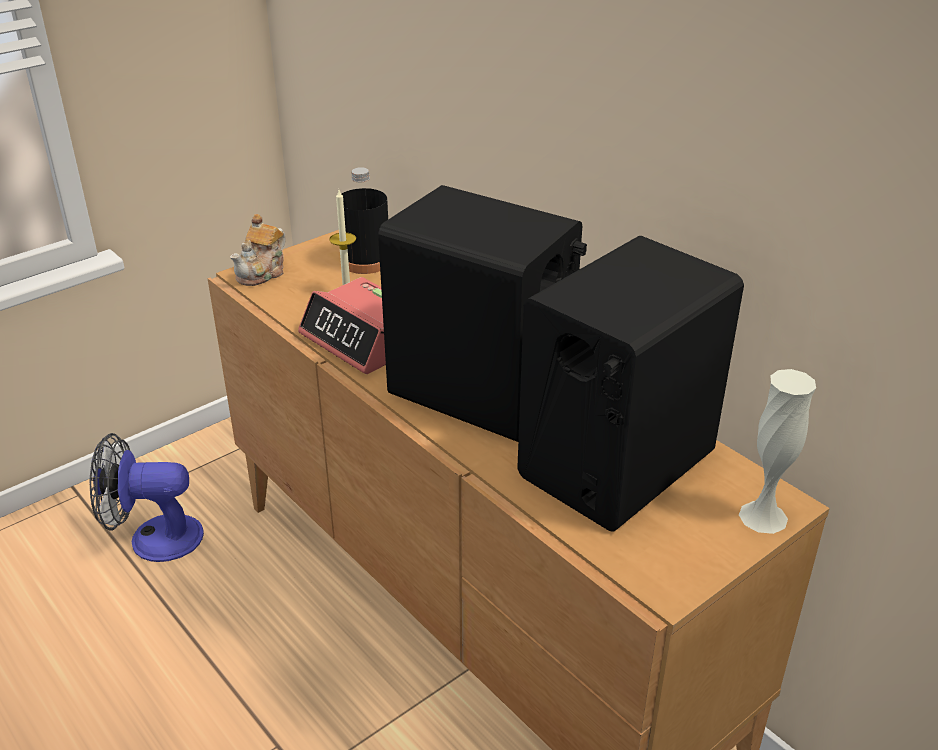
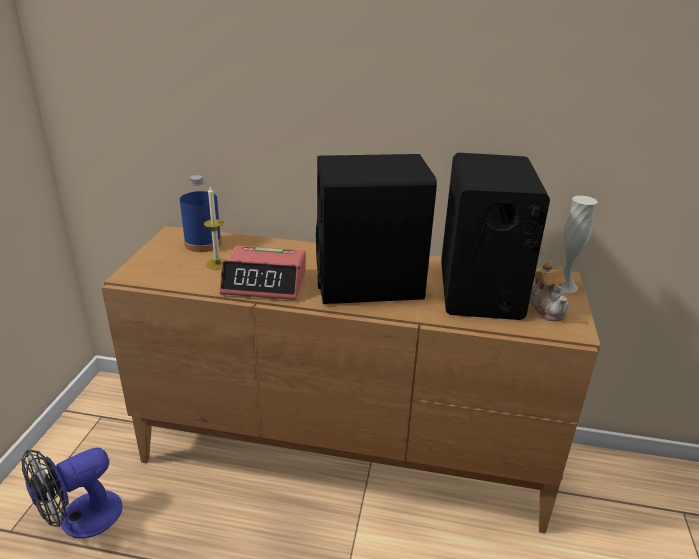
camera: 40 degrees left, 5 degrees down
(262, 273) = (140, 271): teapot -> teapot (547, 308)
(366, 261) = (203, 243): black bottle -> blue bottle

